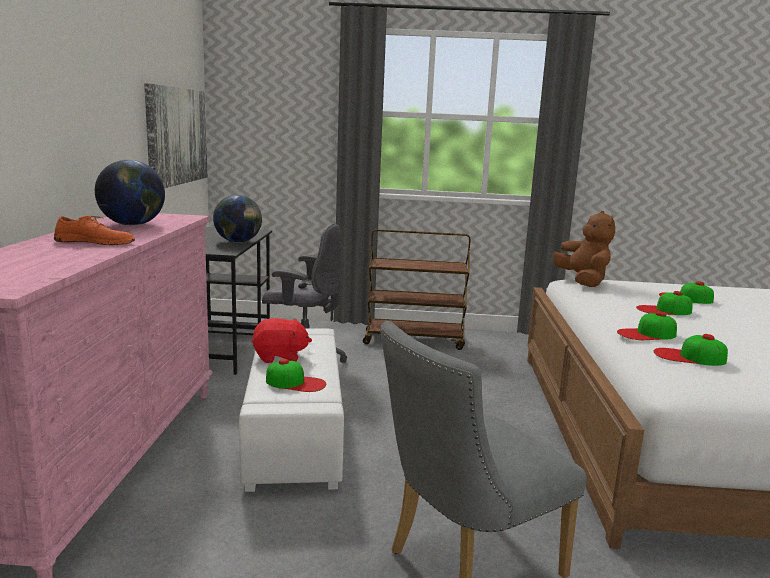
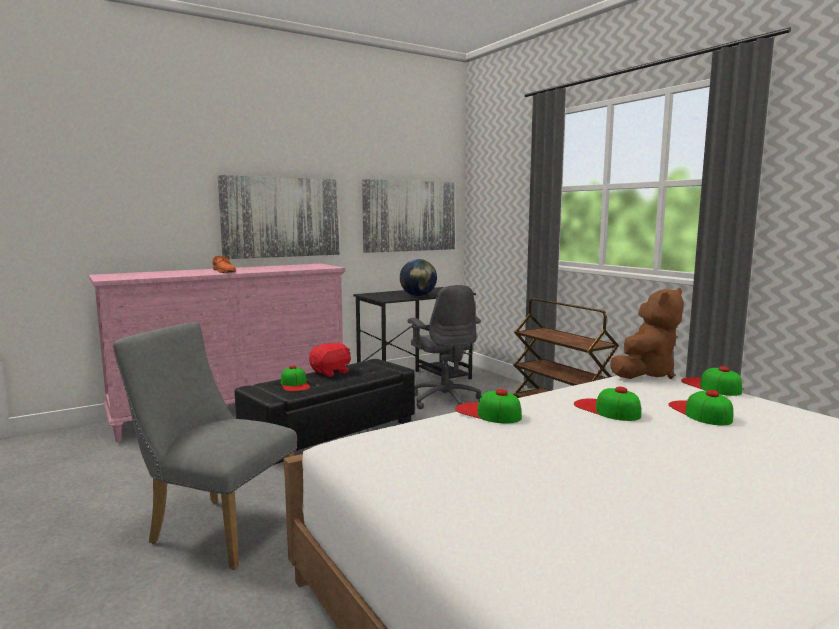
camera: 55 degrees right, 5 degrees down
(84, 142) = (281, 217): none -> picture
(132, 225) = (282, 267): globe -> none
(280, 357) = (331, 372): red plush toy -> red plush toy turned 90 degrees counterclockwise
(293, 431) = (330, 432): white ottoman -> black ottoman
(689, 357) = (439, 433): cap -> cap (711, 386)

